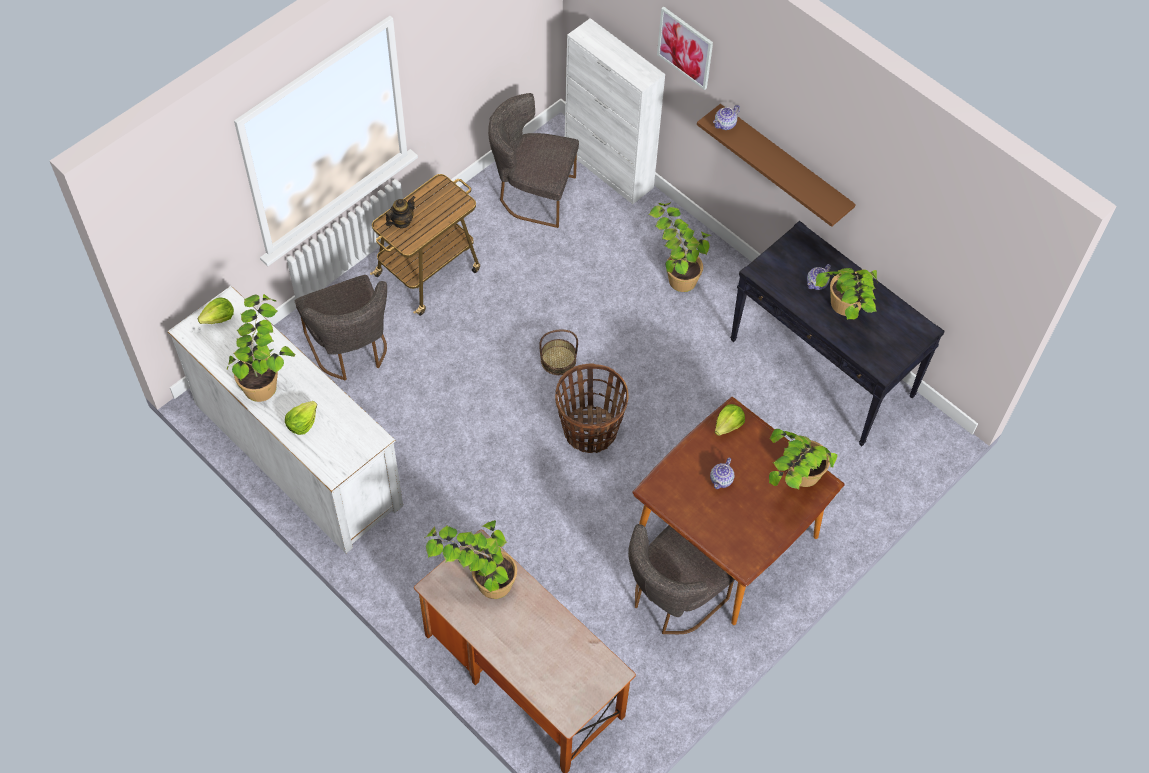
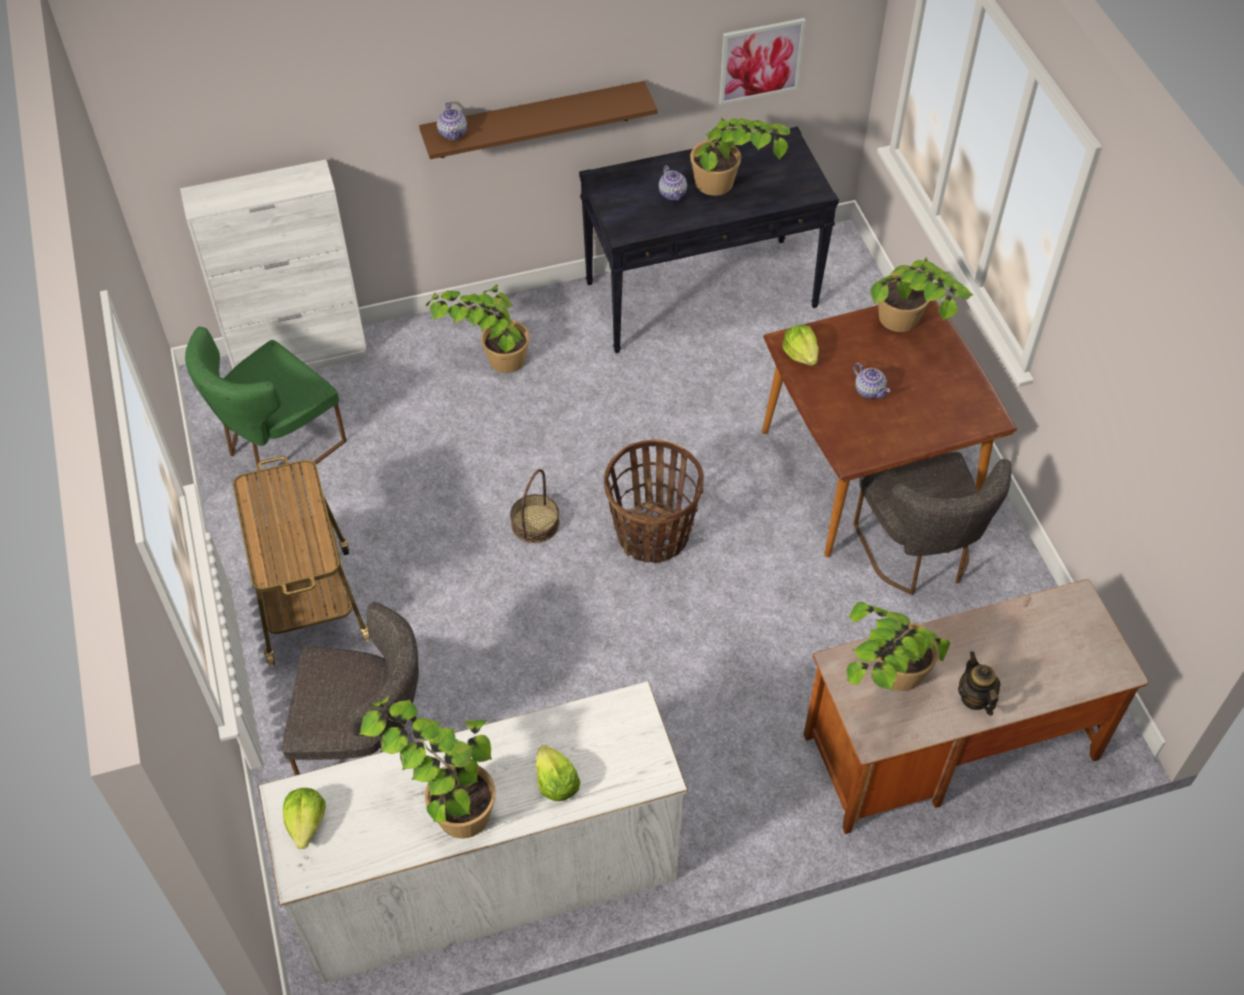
camera: 60 degrees left, 5 degrees down
(401, 221) = (278, 552): teapot -> teapot (975, 698)
(532, 194) = (277, 445): grey chair -> green chair
(685, 47) = (342, 95): picture -> picture (760, 60)

